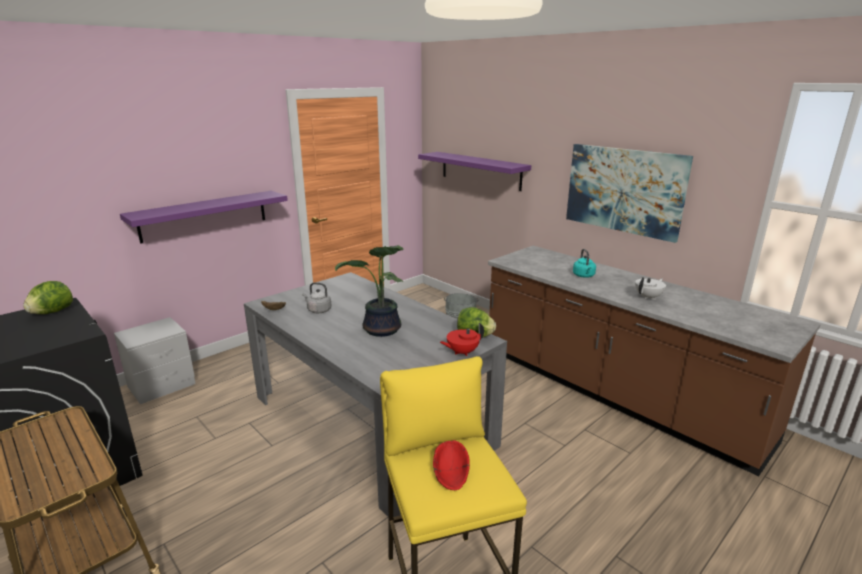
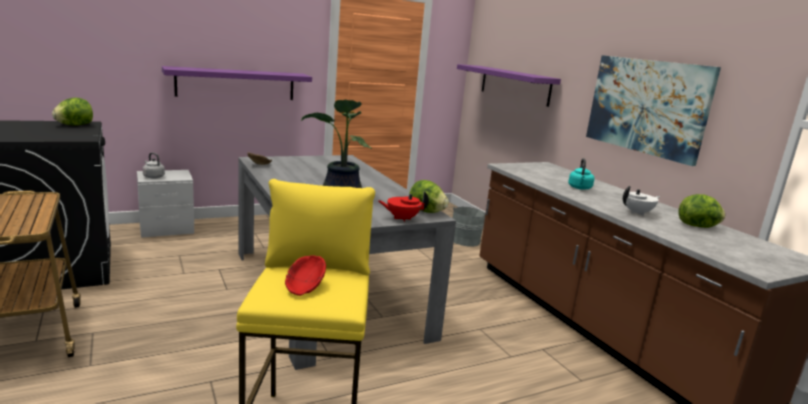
camera: 15 degrees right, 5 degrees down
(318, 310) = (297, 171): grey kettle -> grey kettle (153, 177)
(701, 302) = (698, 226): none -> lettuce

